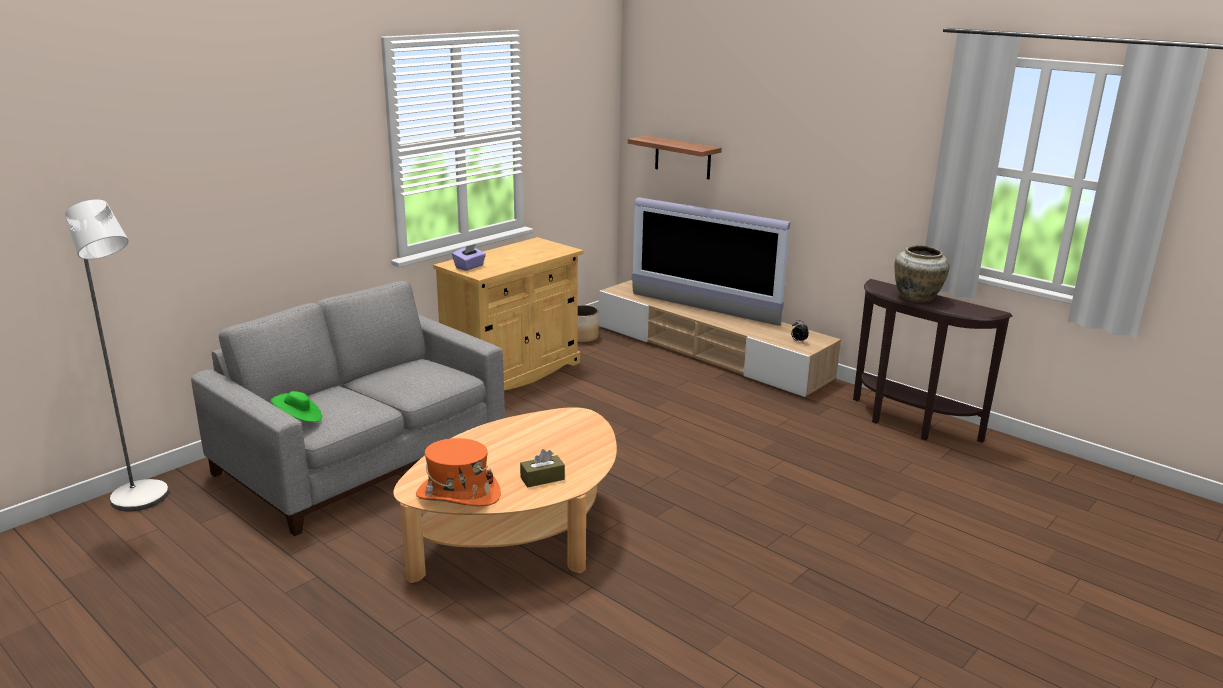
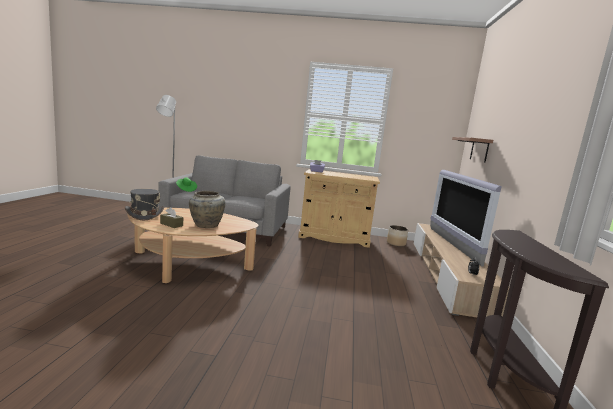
camera: 55 degrees right, 10 degrees down
(458, 494) = (144, 214): orange hat -> grey hat
(916, 298) = (521, 243): beige vase -> beige vase (205, 225)

